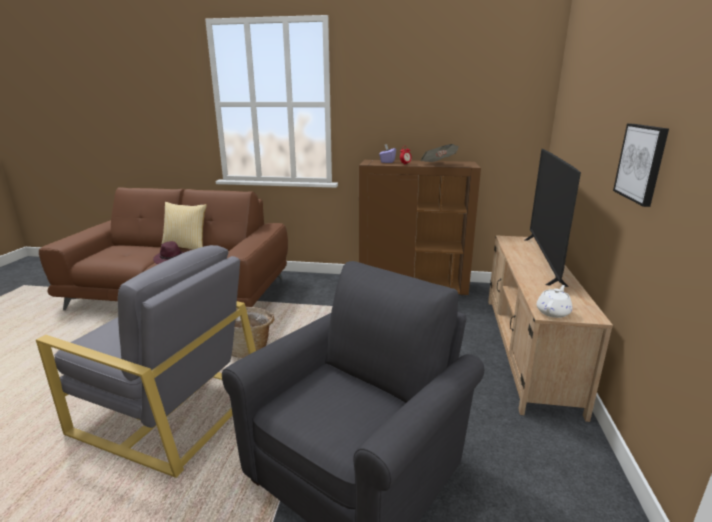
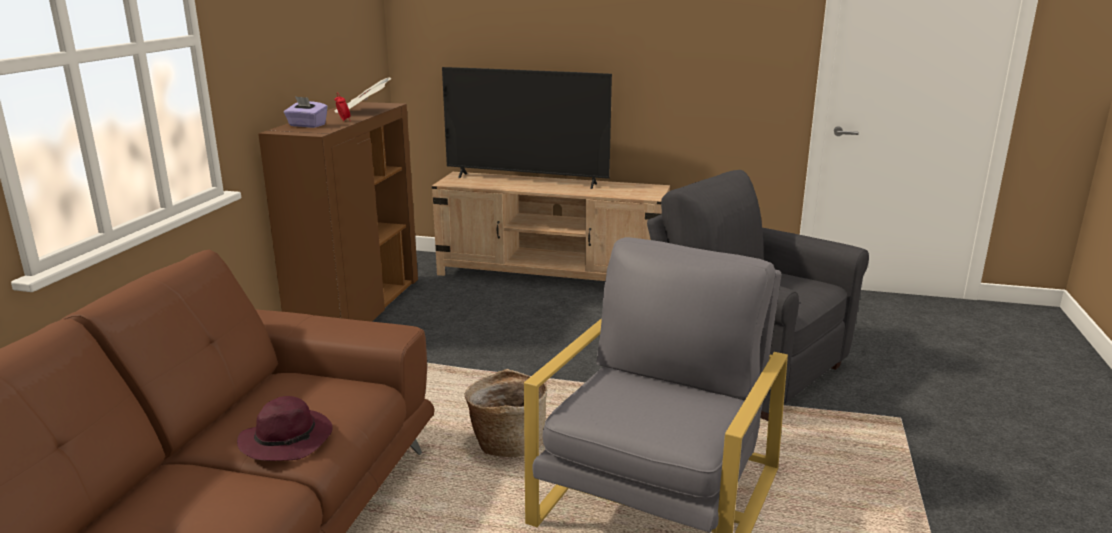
camera: 85 degrees left, 0 degrees up
(187, 247) = (197, 435): pillow -> none
(553, 312) = (649, 194): white teapot -> none
(641, 163) = (648, 57): picture -> none

